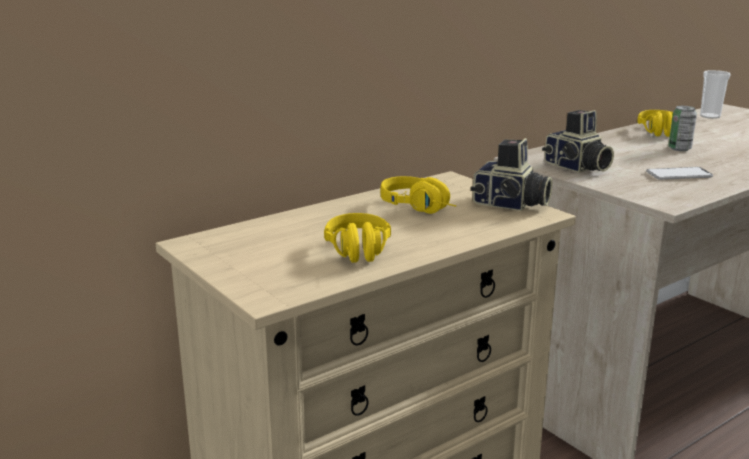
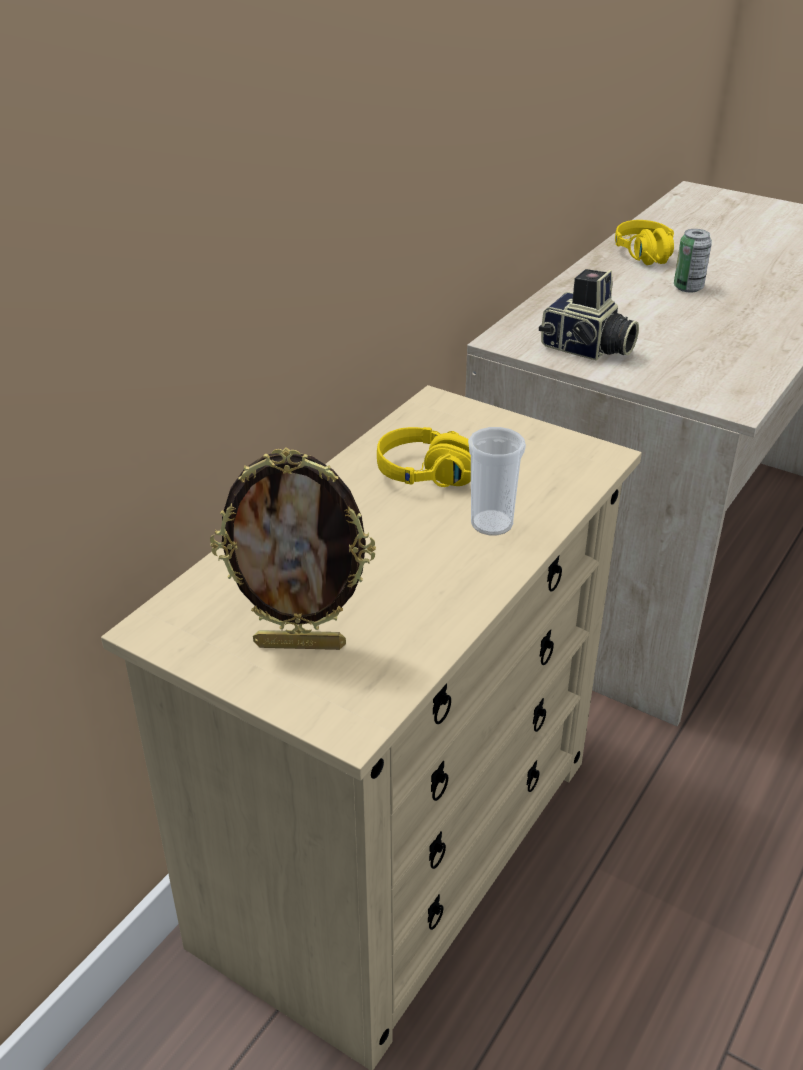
camera: 20 degrees left, 15 degrees up
(267, 262) = (301, 644): none -> picture frame
(359, 255) = (418, 597): yellow headphones -> none
(510, 204) = (550, 445): camera -> none
(679, 175) = (717, 343): phone -> none
(710, 116) = (687, 212): cup -> cup (491, 524)

